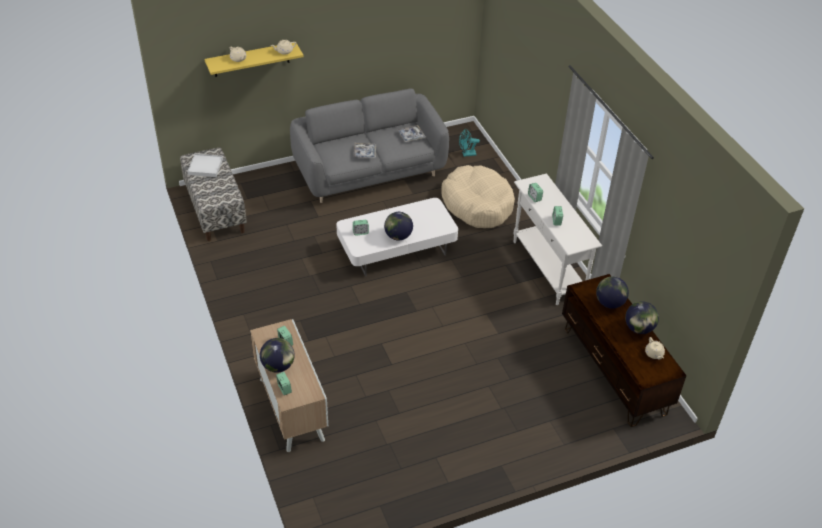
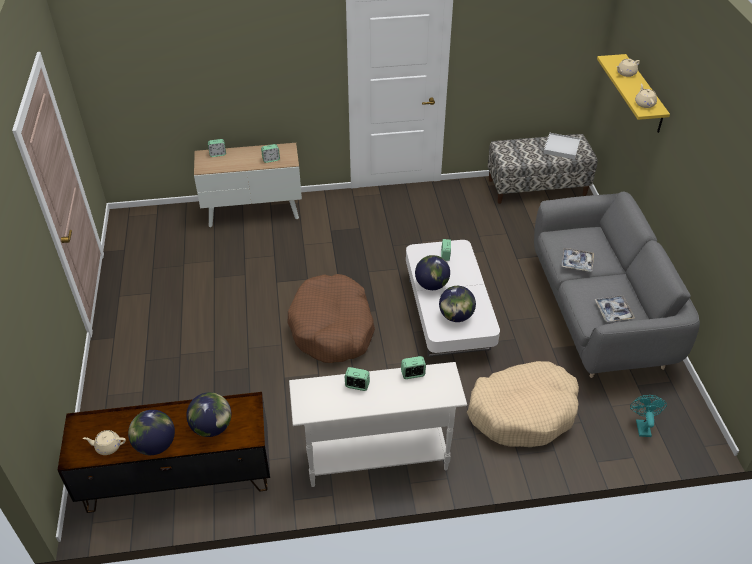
camera: 105 degrees right, 0 degrees up
(278, 366) = (245, 153): globe -> globe (456, 316)
(435, 314) = (332, 328): none -> brown dog bed

